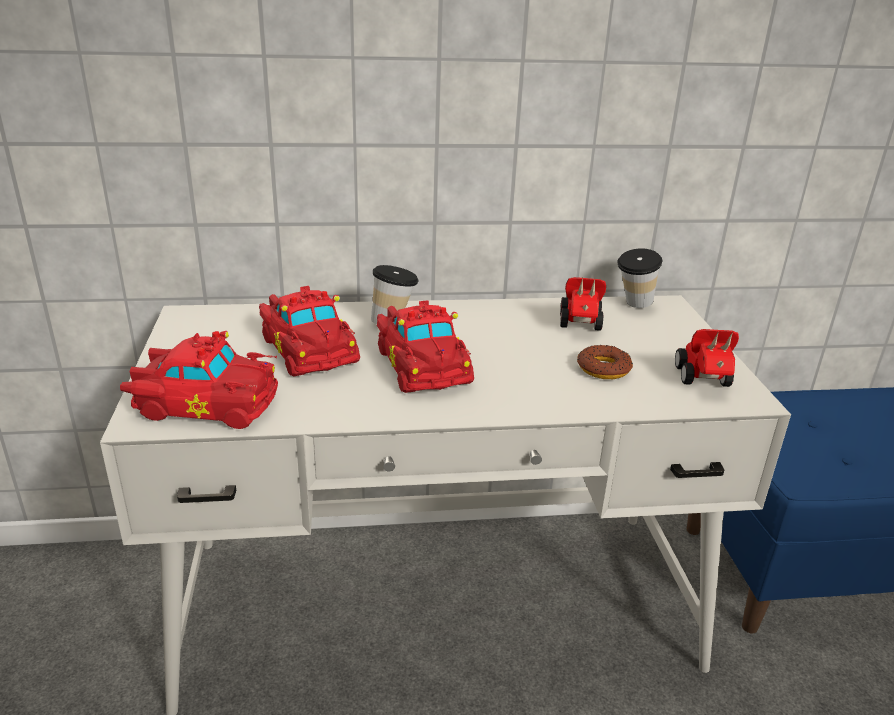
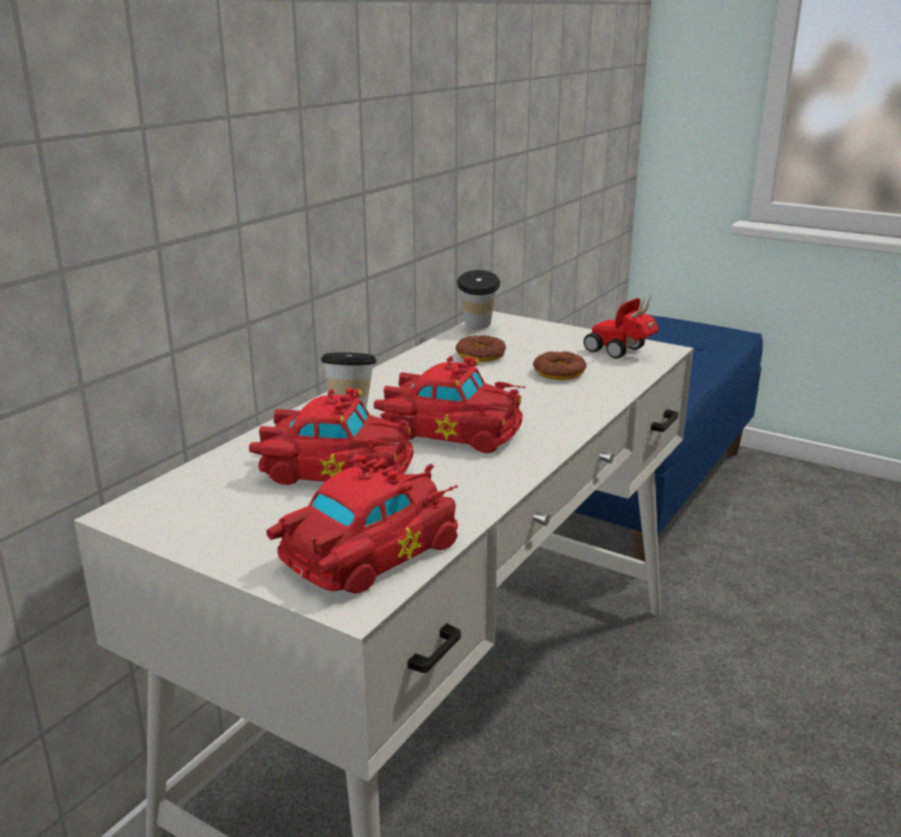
camera: 50 degrees left, 5 degrees down
(580, 326) = (481, 355): toy car -> donut

